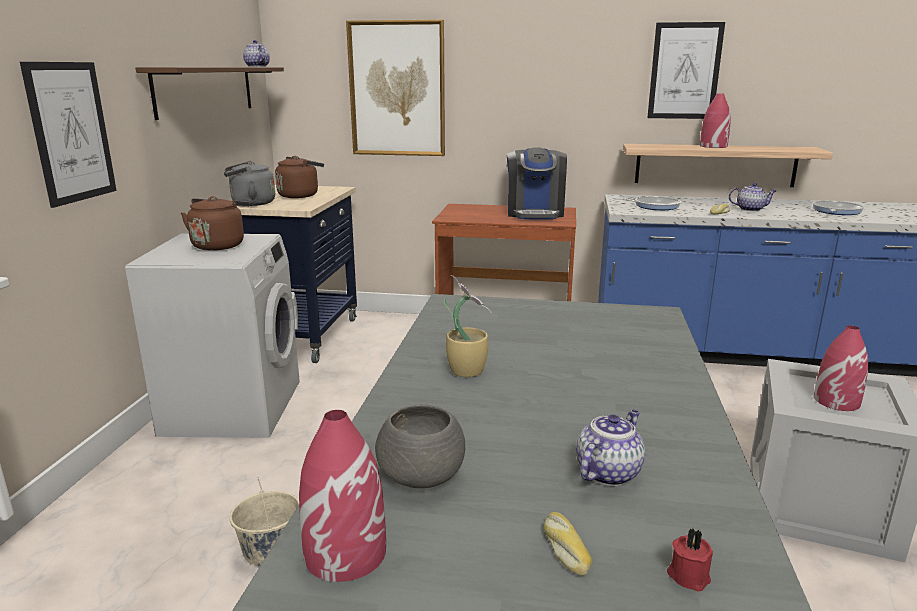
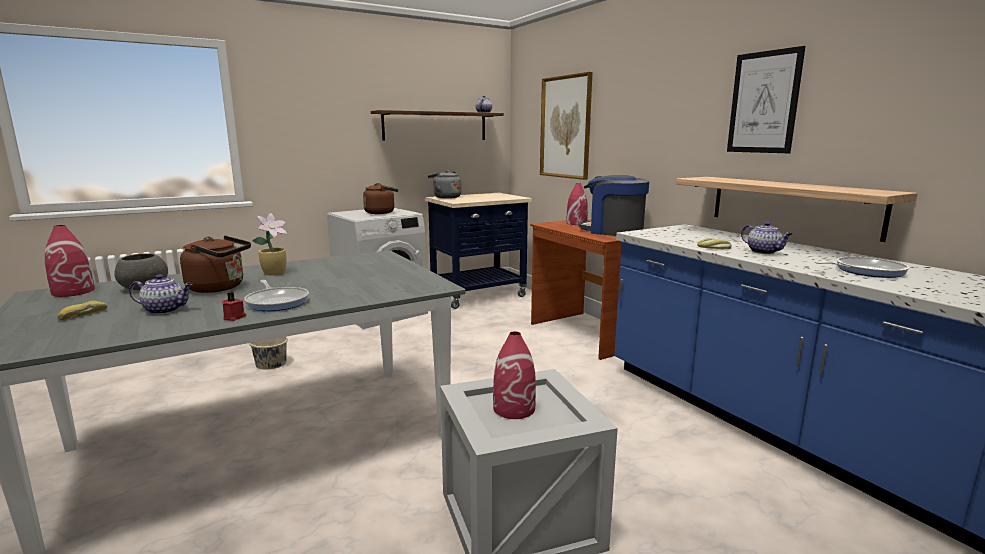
camera: 50 degrees right, 5 degrees down
(71, 132) = (314, 141): picture -> none
(300, 195) = (483, 197): brown kettle -> brown kettle (219, 288)
(535, 213) = (613, 231): coffee machine -> coffee machine turned 75 degrees clockwise
(653, 206) = (678, 235): frying pan -> frying pan (277, 302)
(688, 575) = (63, 334): red candle -> red candle (235, 317)
(713, 146) = (776, 183): red vase -> red vase (576, 223)

